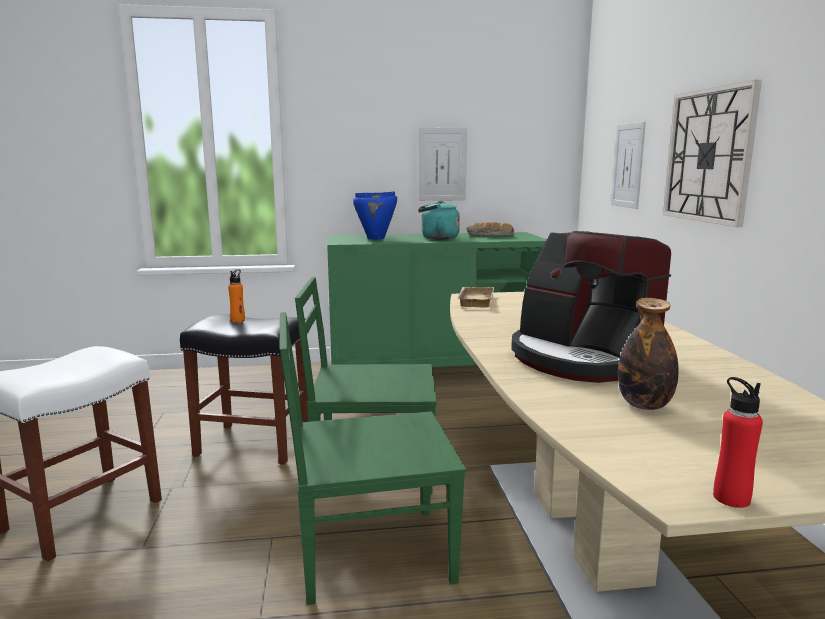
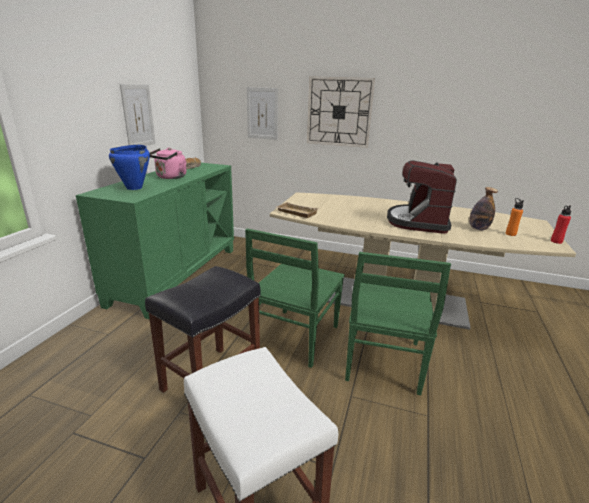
camera: 65 degrees left, 10 degrees up
(238, 320) = (197, 289): orange bottle -> orange bottle (510, 234)
(437, 238) = (170, 177): turquoise kettle -> pink kettle
(581, 358) = (418, 222): coffee machine -> coffee machine turned 120 degrees clockwise

